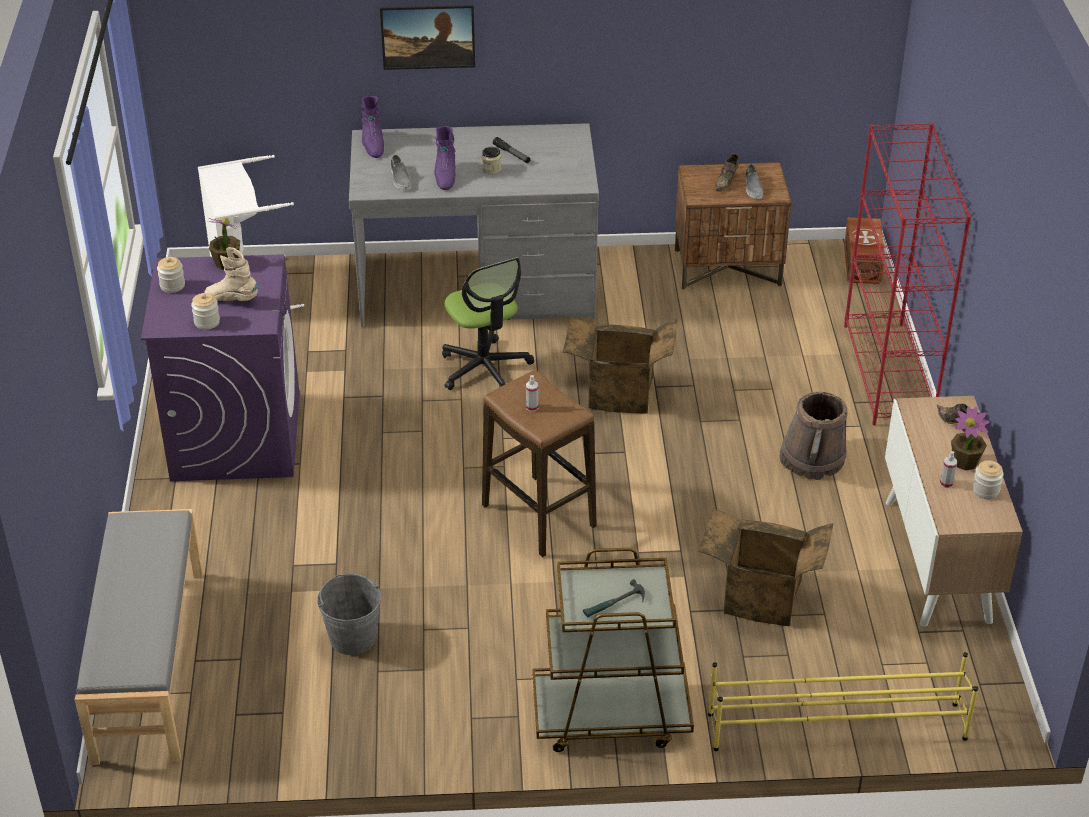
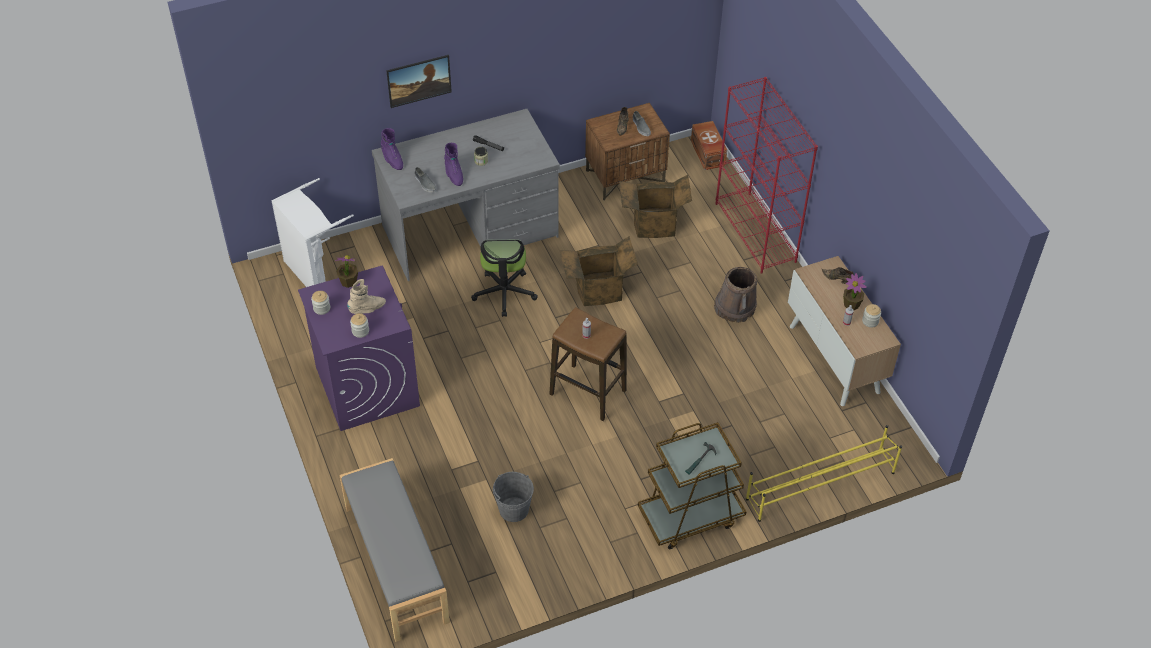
camera: 20 degrees left, 10 degrees up
(232, 299) = (367, 309): beige boot -> beige boot turned 150 degrees clockwise
(485, 368) = (504, 293): office chair -> office chair turned 45 degrees clockwise
(760, 599) = (743, 414): cardboard box -> cardboard box (653, 225)

